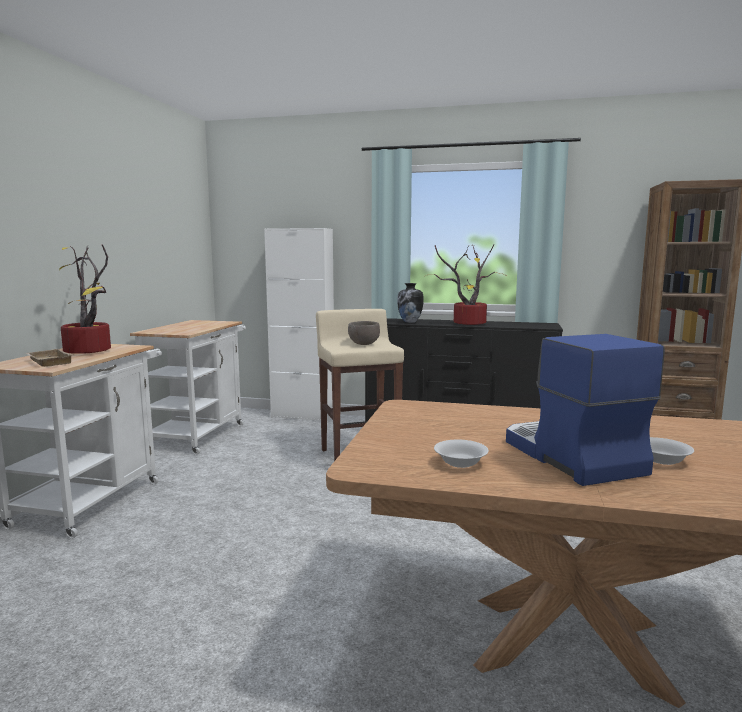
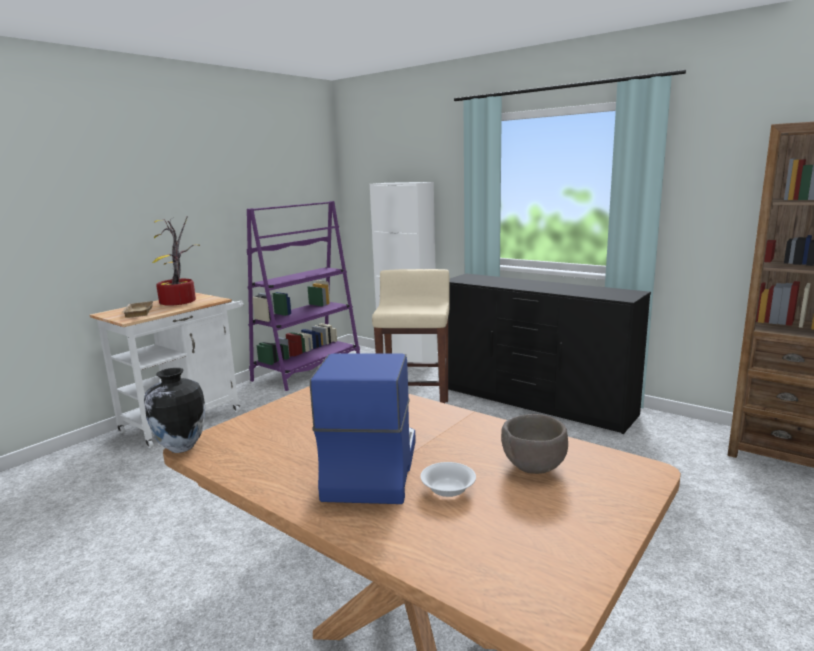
camera: 25 degrees right, 5 degrees up
(200, 434) = (308, 370): white cart -> purple bookcase
(363, 344) = (414, 306): brown bowl -> brown bowl (533, 467)
(410, 322) = (487, 281): vase -> vase (181, 448)
(461, 463) = (272, 456): white bowl -> none
(470, 323) = (544, 287): potted plant -> none

